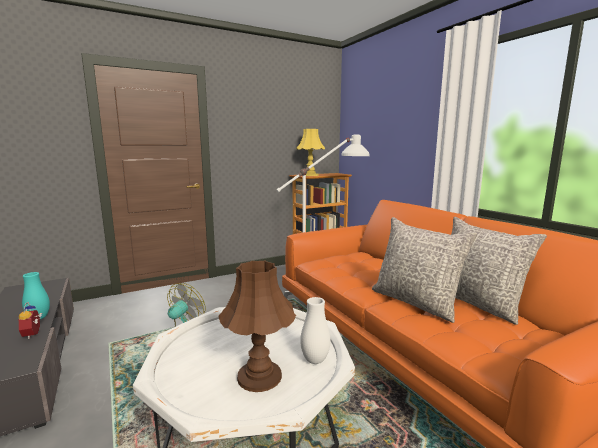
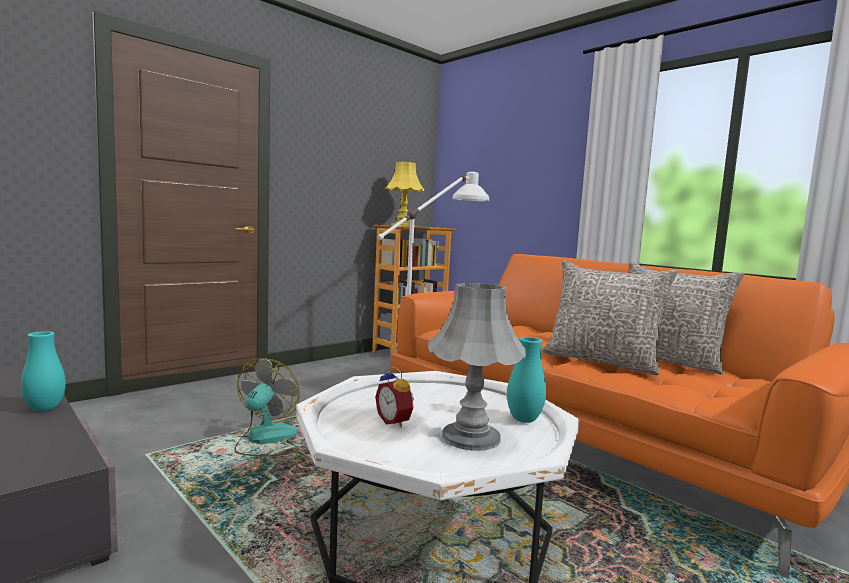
camera: 15 degrees left, 5 degrees down
(34, 334) = (57, 427): alarm clock -> alarm clock (395, 422)
(259, 376) = (470, 437): brown table lamp -> grey table lamp
(315, 360) = (524, 420): white vase -> turquoise vase

